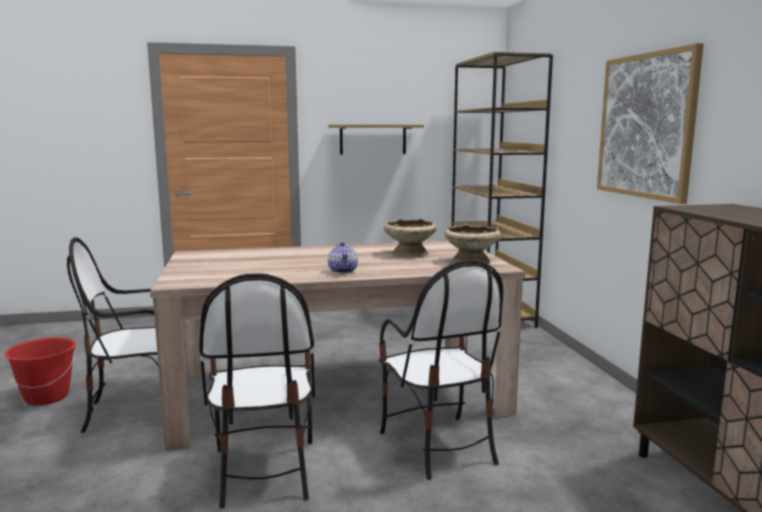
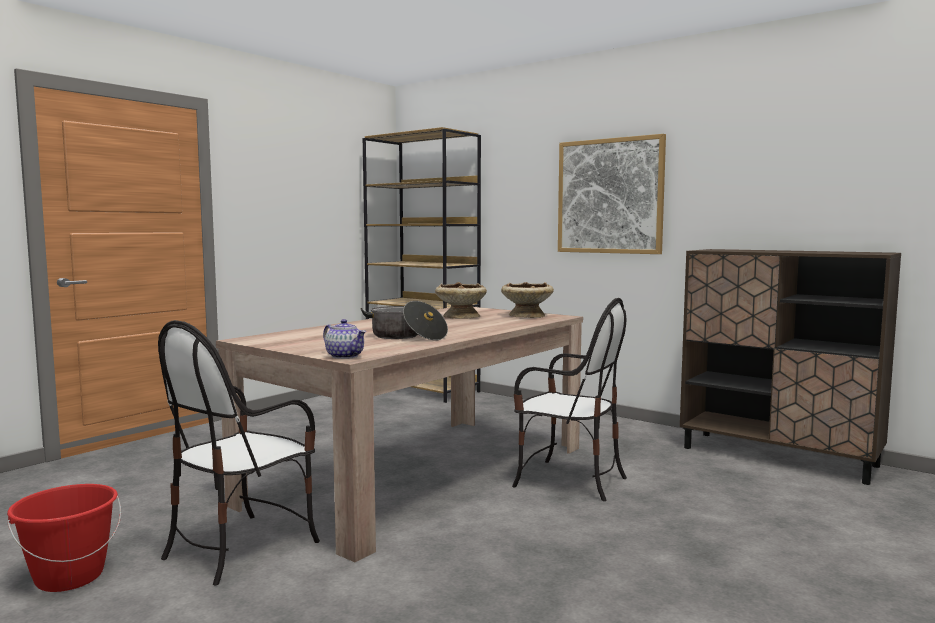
camera: 40 degrees left, 5 degrees down
(264, 471) = (480, 540): chair -> none
(284, 269) = (406, 336): none -> cooking pot
(343, 271) = (460, 331): teapot -> teapot (345, 356)
(373, 139) = (289, 213): shelf -> none

